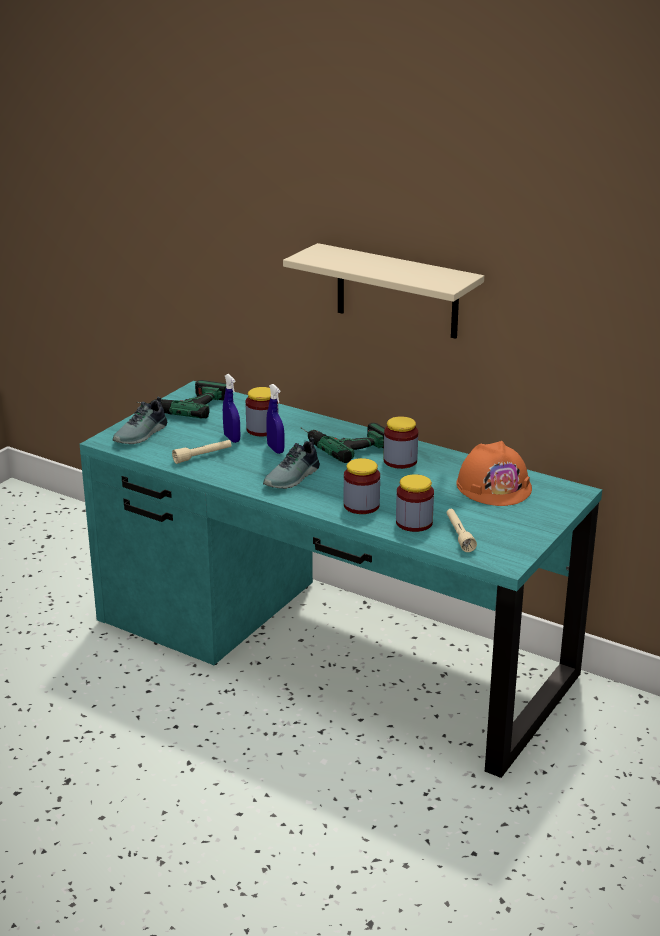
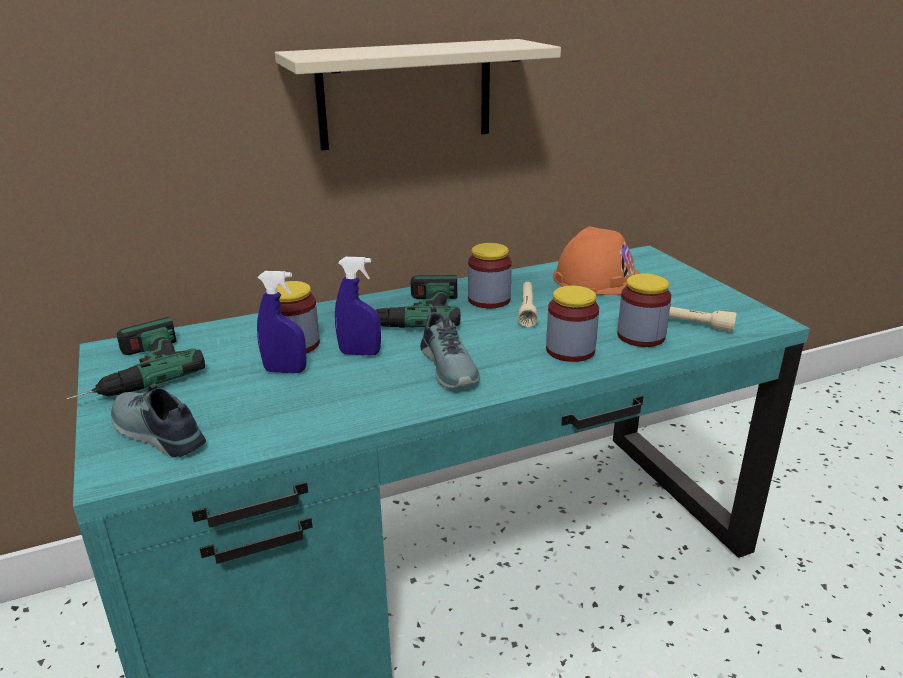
camera: 55 degrees left, 0 degrees up
(142, 435) = (155, 433): shoe -> shoe turned 150 degrees clockwise
(203, 456) = (300, 407): beige flashlight -> beige flashlight (527, 310)

